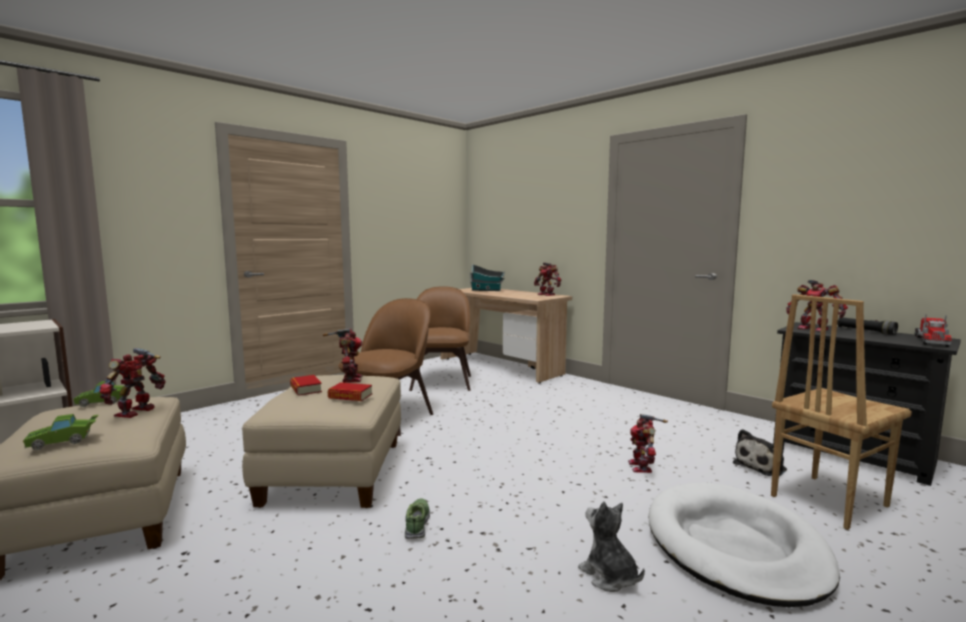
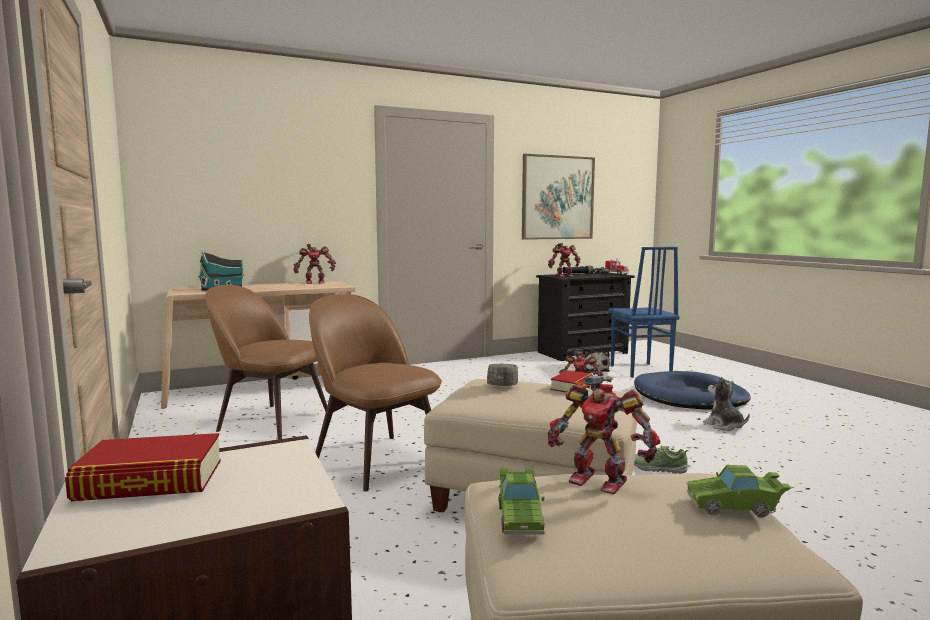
camera: 70 degrees left, 0 degrees up
(64, 441) = (735, 507): green toy car -> green toy car turned 105 degrees clockwise
(306, 389) = (532, 401): book -> book (150, 480)
(350, 379) = (503, 384): toy robot -> grey cap
(609, 576) = (724, 426): plush toy -> plush toy turned 75 degrees clockwise
(735, 547) = (690, 396): white dog bed -> blue dog bed
(826, 500) = (639, 370): brown chair -> blue chair
(854, 212) = (557, 197): none -> picture

